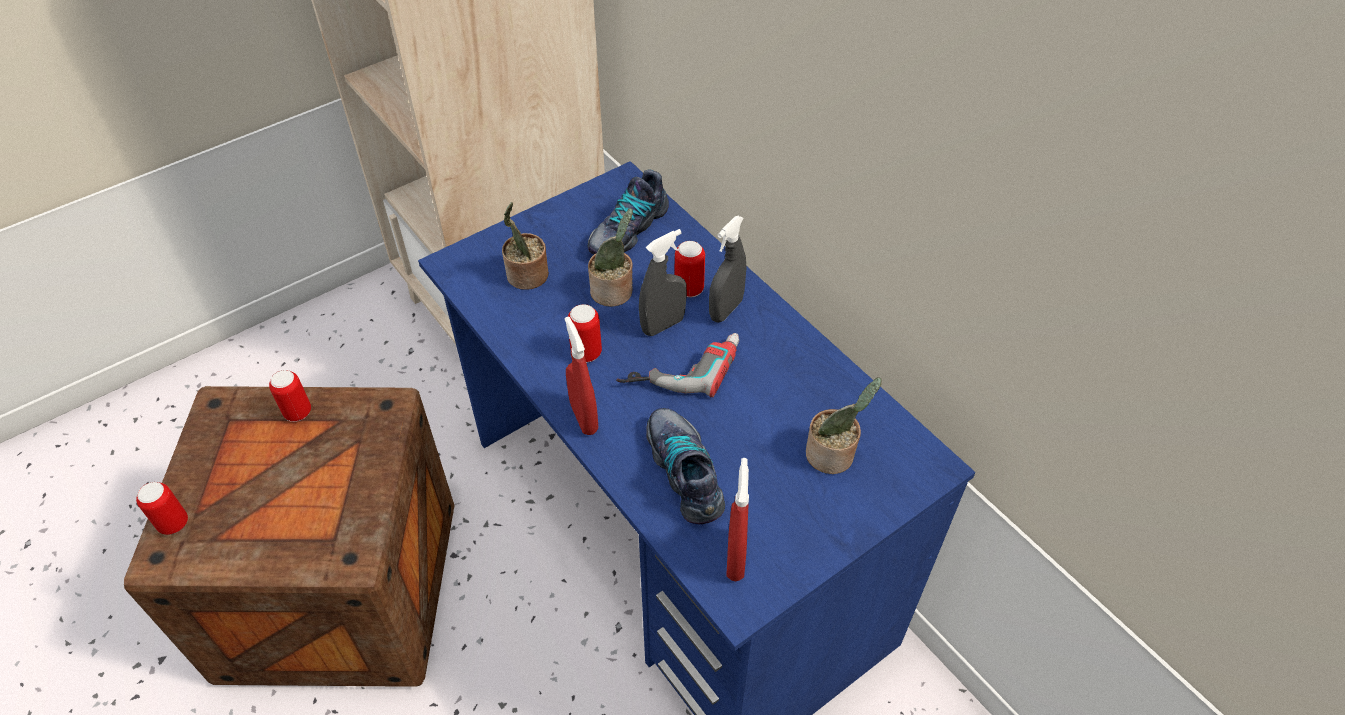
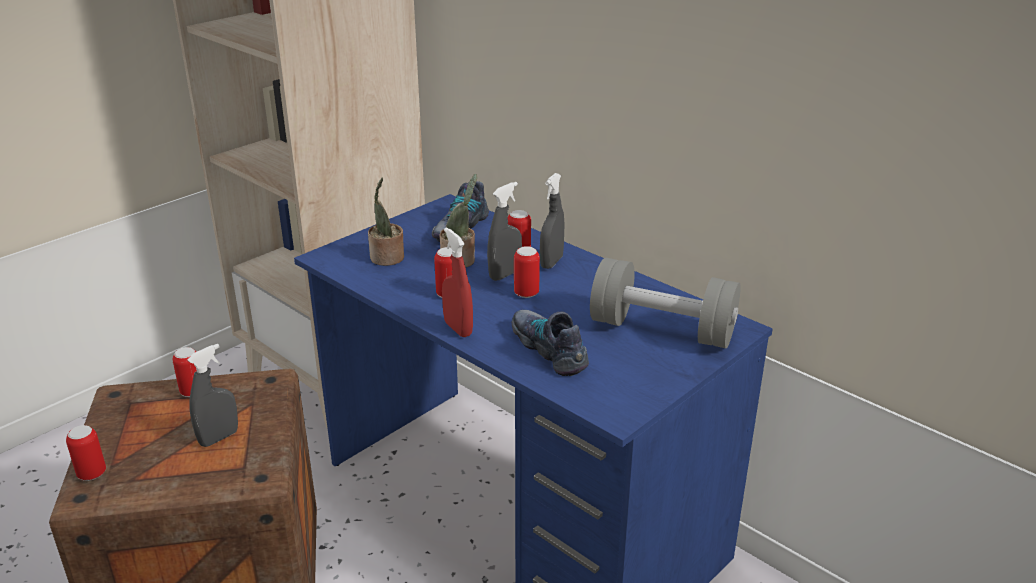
camera: 10 degrees left, 20 degrees down
(315, 489) = (219, 438): none -> grey spray bottle
(681, 364) = (526, 293): power drill -> can
(735, 558) = (606, 391): red spray bottle -> none
(833, 455) = (662, 330): potted plant -> grey dumbbell

